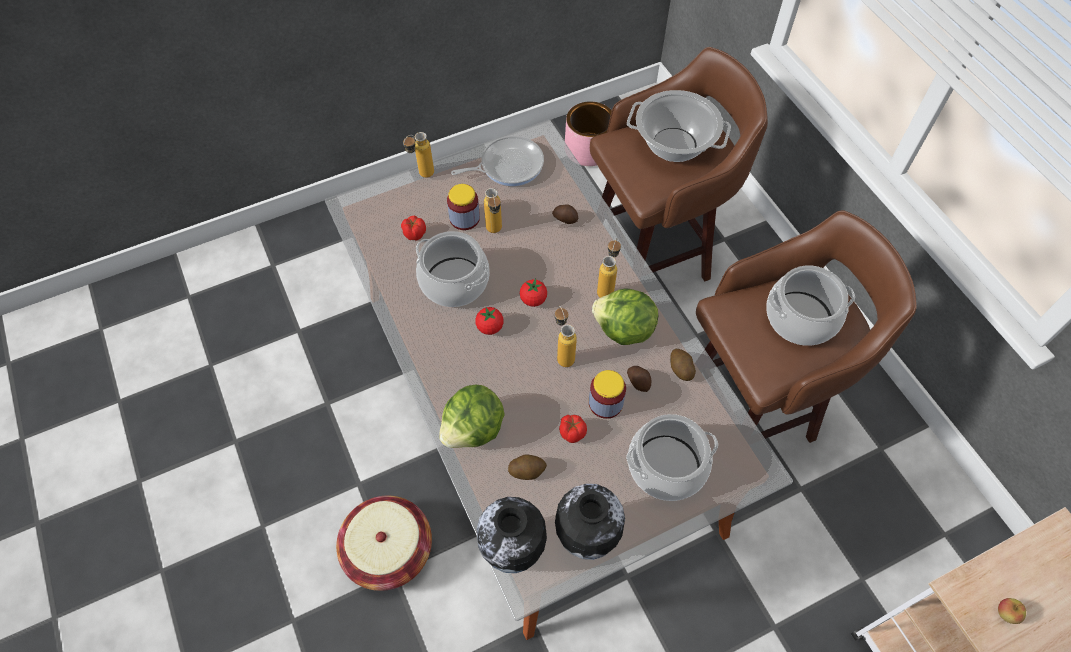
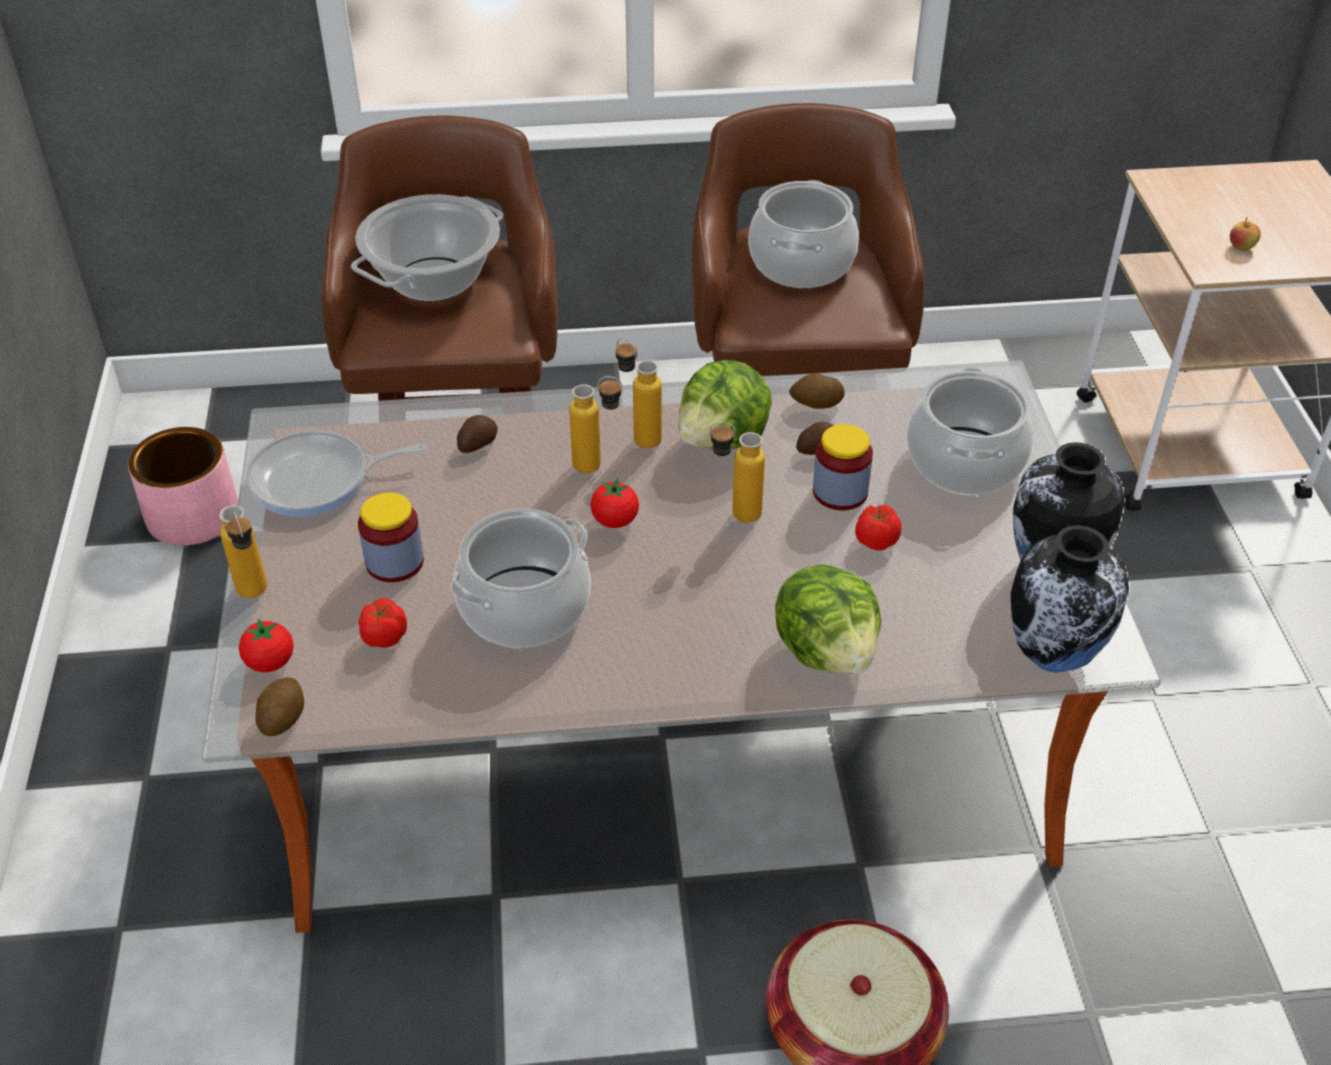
camera: 70 degrees left, 15 degrees down
(490, 327) = (641, 585): tomato -> tomato (270, 662)
(495, 232) = (451, 532): bottle -> bottle (598, 466)
(508, 165) = (317, 480): frying pan -> frying pan turned 105 degrees counterclockwise
(527, 471) = (923, 606): potato -> potato (282, 718)

